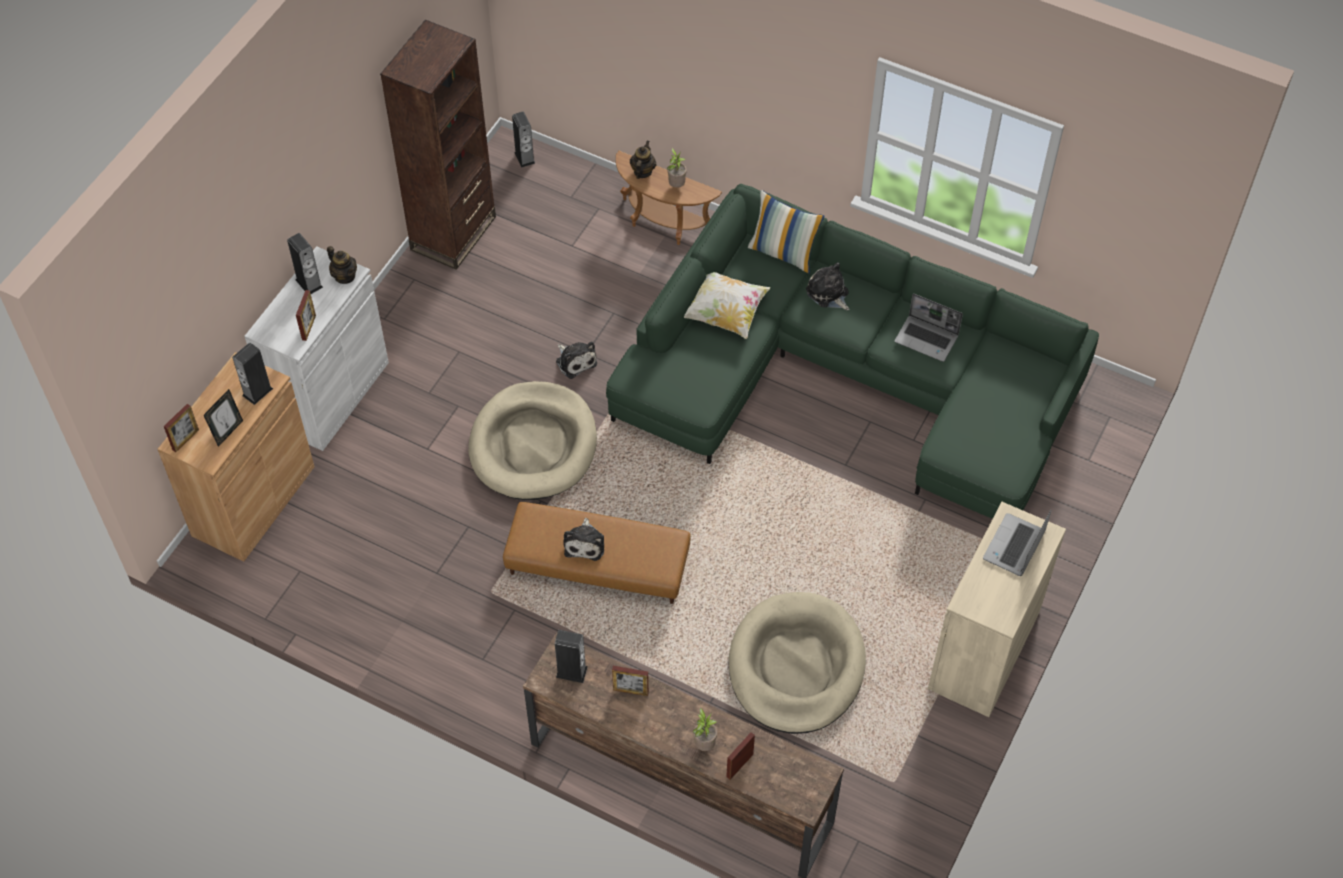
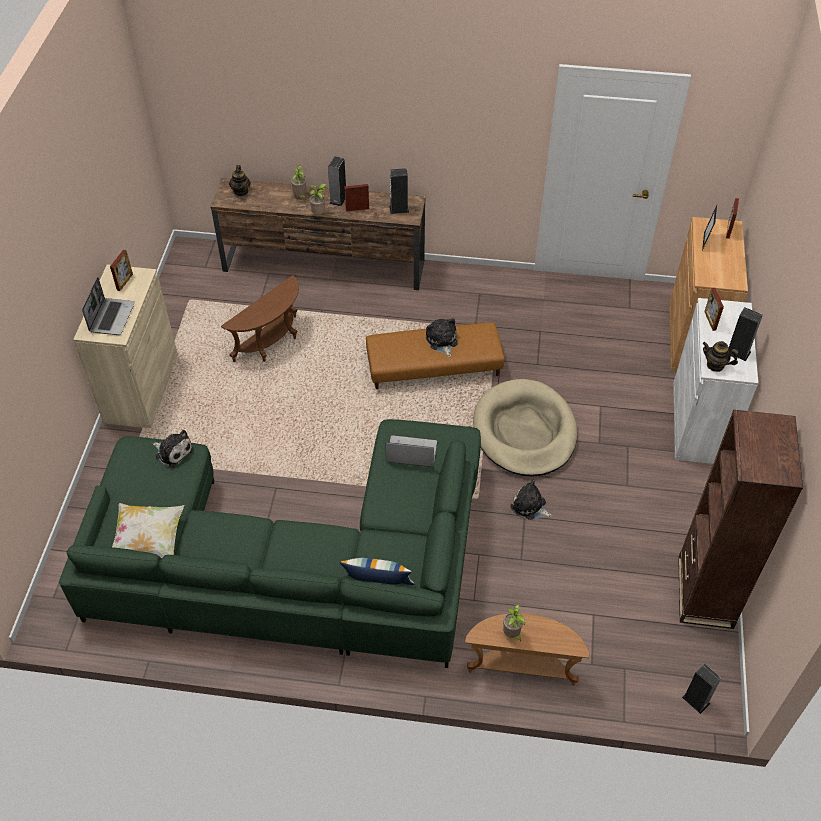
camera: 160 degrees right, 5 degrees down
(257, 392) = (708, 270): speaker -> speaker (338, 199)
(642, 172) = (552, 639): teapot -> teapot (241, 191)
(688, 698) = (319, 214): none -> potted plant
(725, 313) = (409, 513): pillow -> pillow (149, 540)
(739, 765) = (275, 192): picture frame -> picture frame (125, 282)
(796, 666) = (271, 344): beige dog bed -> brown side table
(828, 293) = (323, 559): plush toy -> plush toy (173, 452)
(927, 339) = (221, 541): laptop -> laptop (410, 453)

